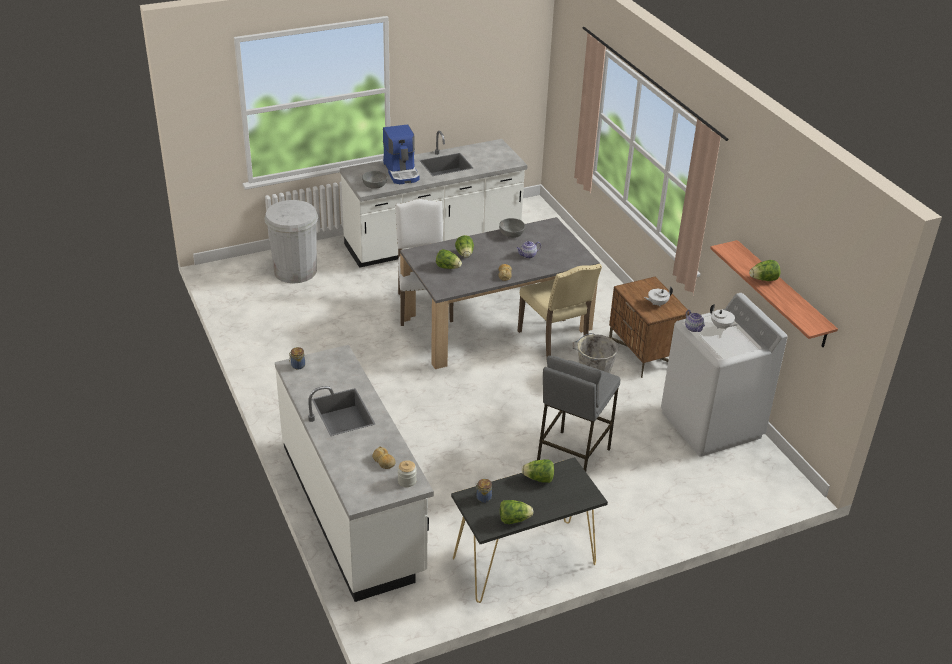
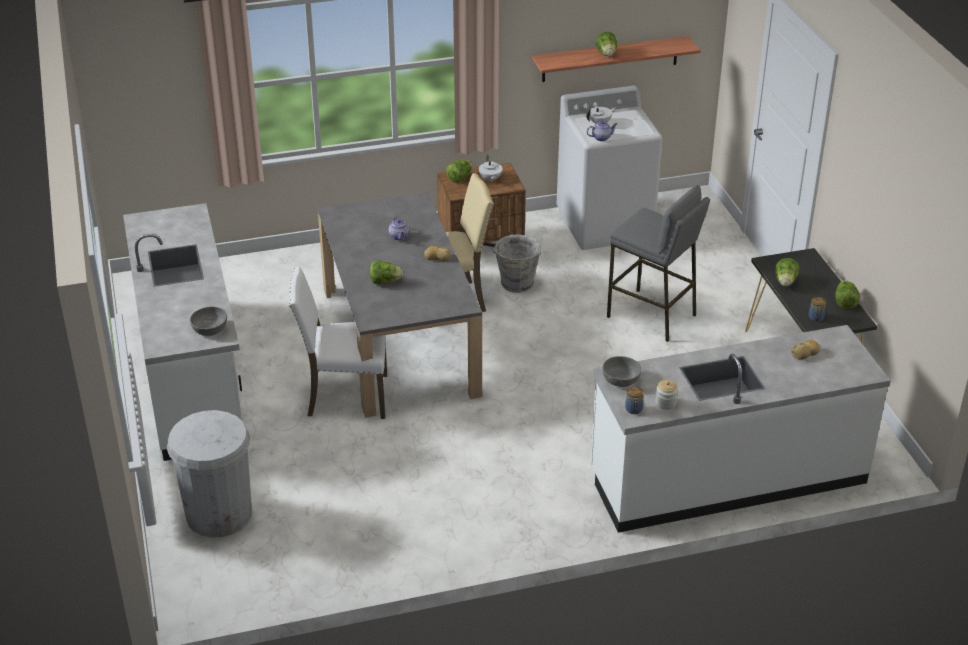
camera: 80 degrees left, 0 degrees up
(402, 172) = (181, 303): coffee machine -> none
(407, 481) = (834, 340): jar -> jar (665, 403)
(448, 267) = (411, 296): lettuce -> lettuce (459, 178)
(511, 234) = (346, 243): grey bowl -> grey bowl (621, 379)

